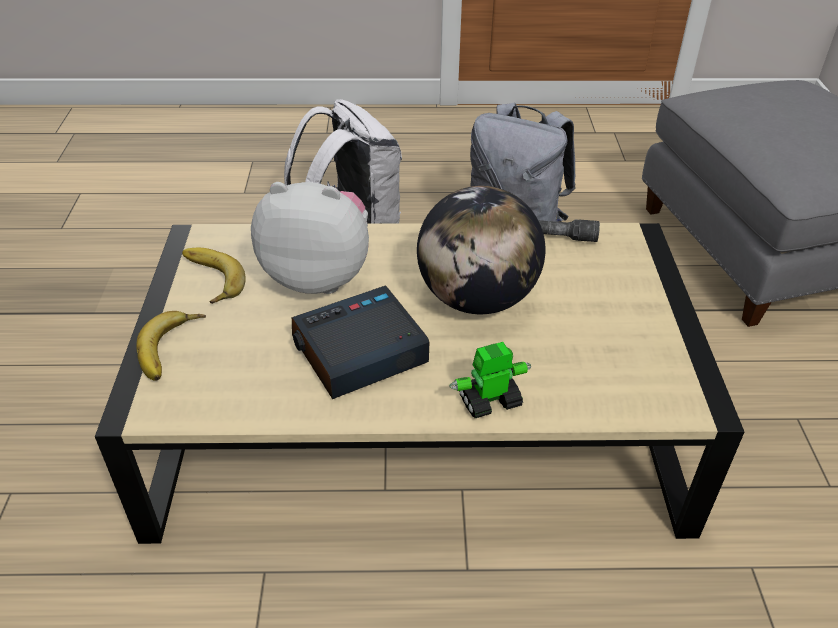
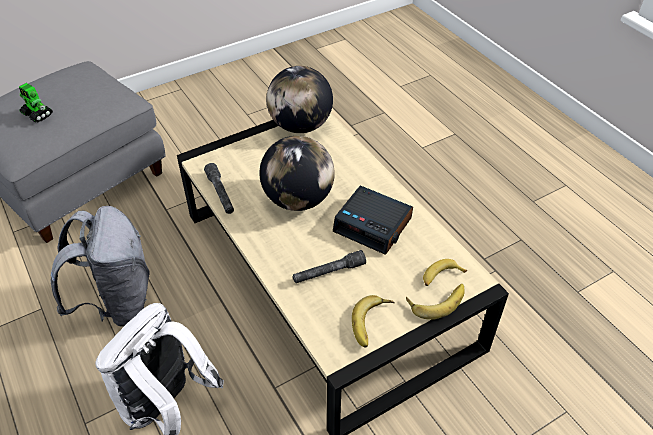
camera: 120 degrees left, 5 degrees up
(201, 375) = (441, 276): none -> banana
(319, 276) = (328, 272): plush toy -> grey flashlight
(488, 400) = (365, 171): toy robot -> toy robot (37, 114)
(670, 370) = (300, 126): none -> globe

